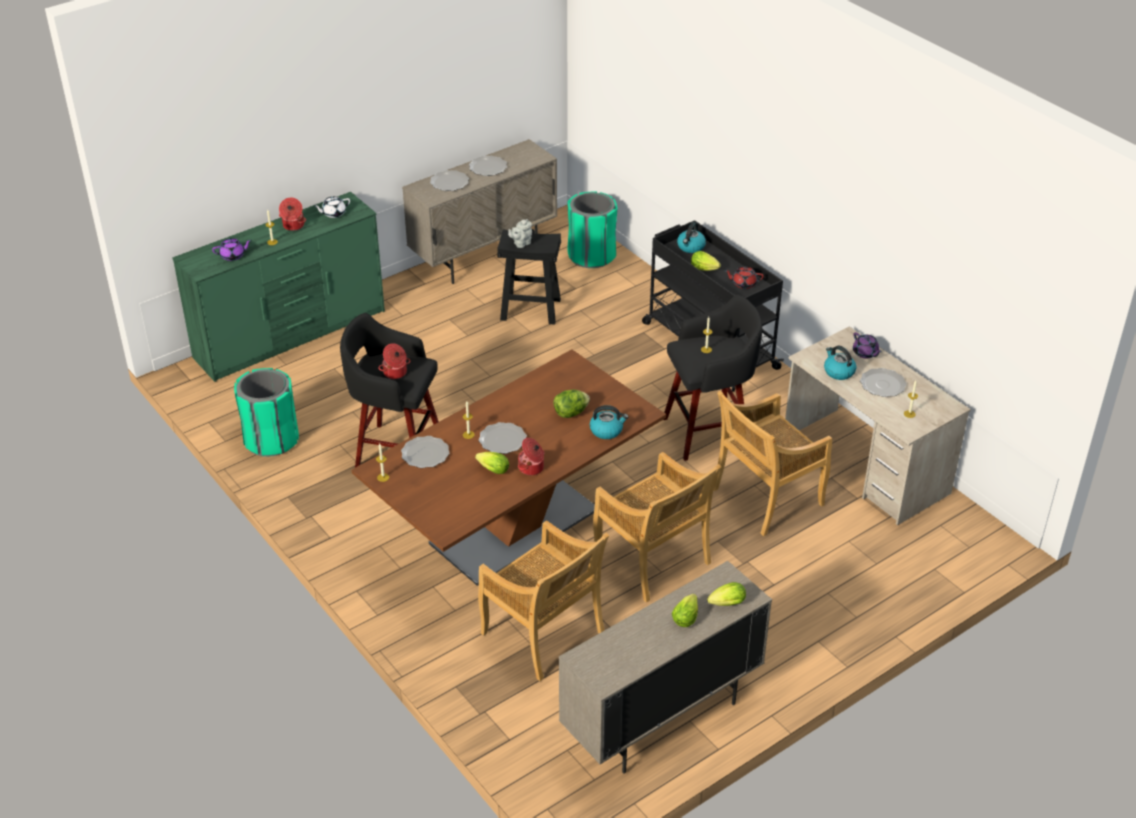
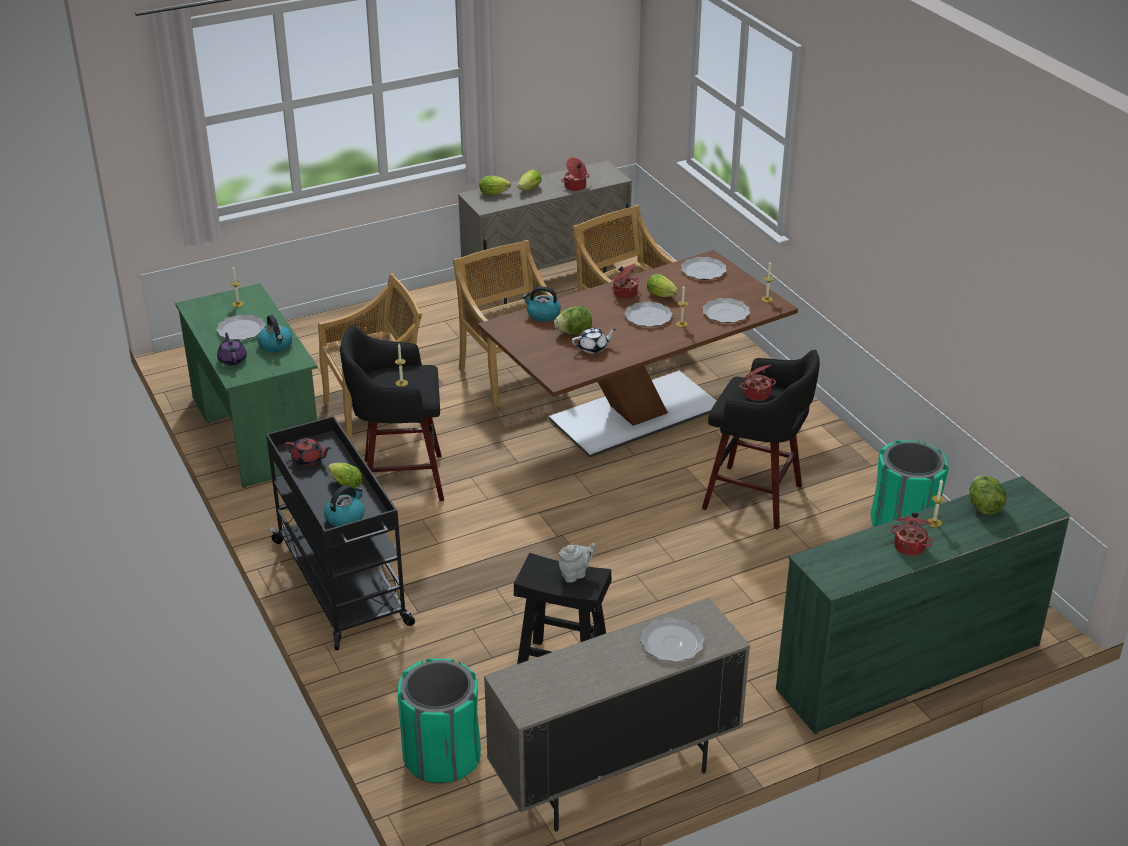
camera: 170 degrees left, 5 degrees down
(233, 256) = (984, 507): purple teapot -> lettuce
(333, 213) = (853, 561): white teapot -> white teapot (593, 348)
(488, 167) = (604, 667): plate -> plate (703, 270)
(628, 631) = (575, 187): none -> cooking pot
(865, 465) = (256, 431): beige desk -> green desk

